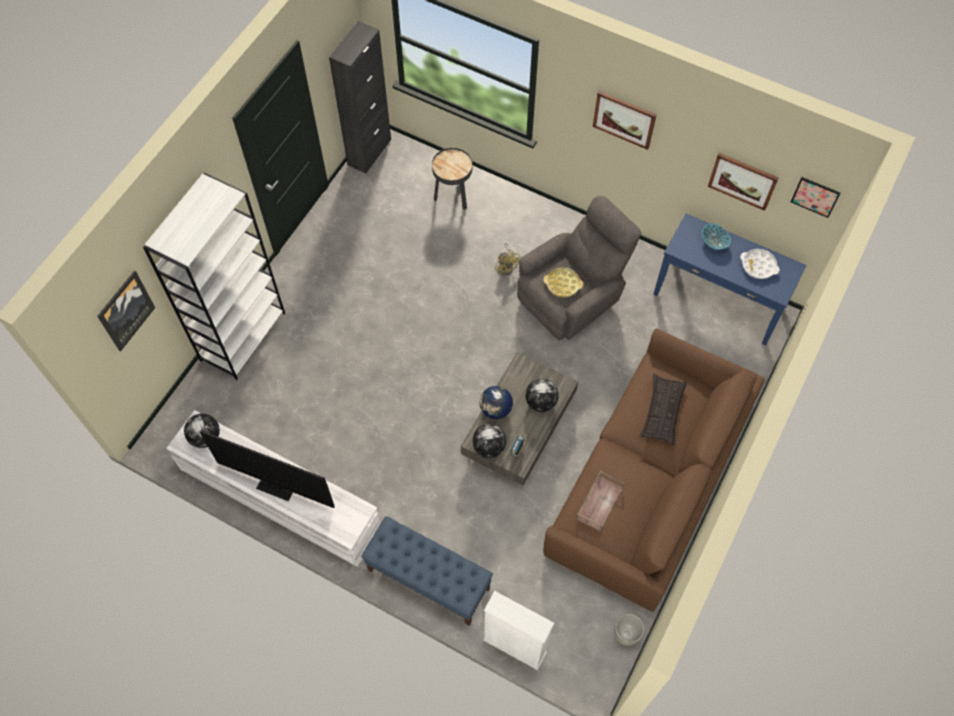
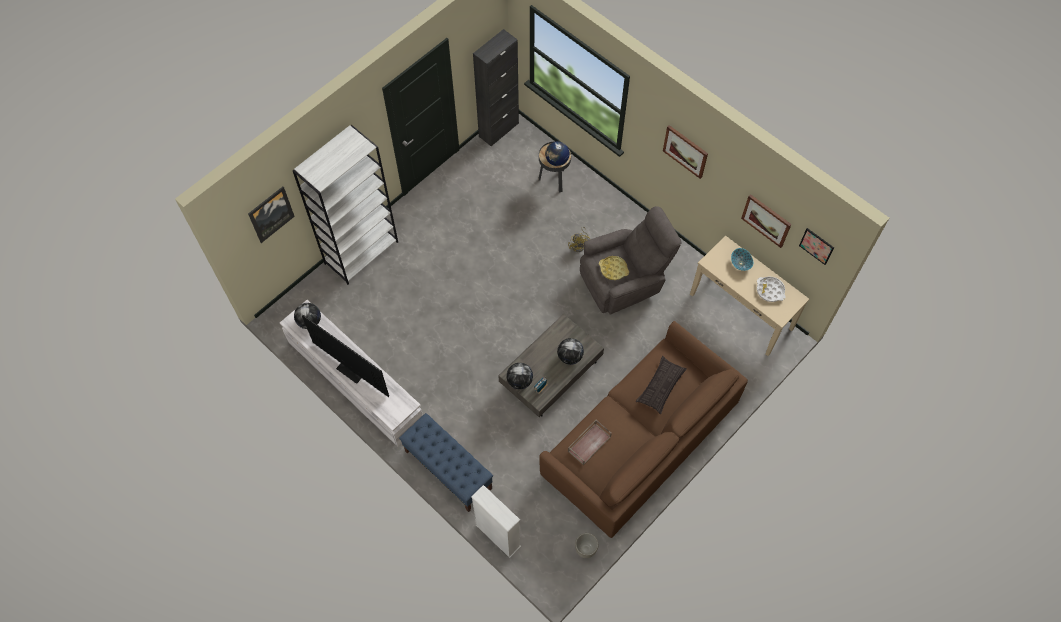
camera: 15 degrees right, 0 degrees up
(495, 409) = (533, 354): globe -> globe (557, 161)
(718, 300) = (741, 311): blue console table -> beige console table

